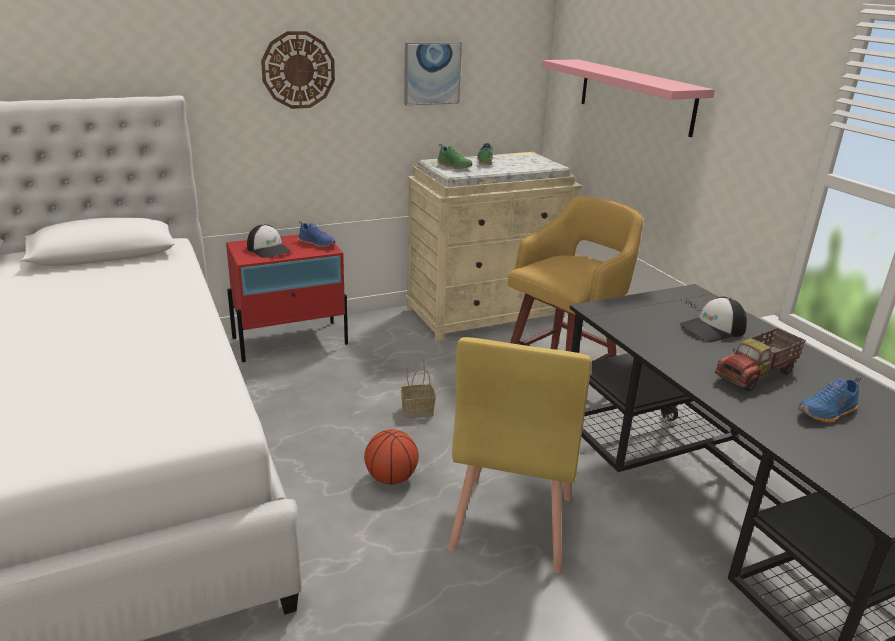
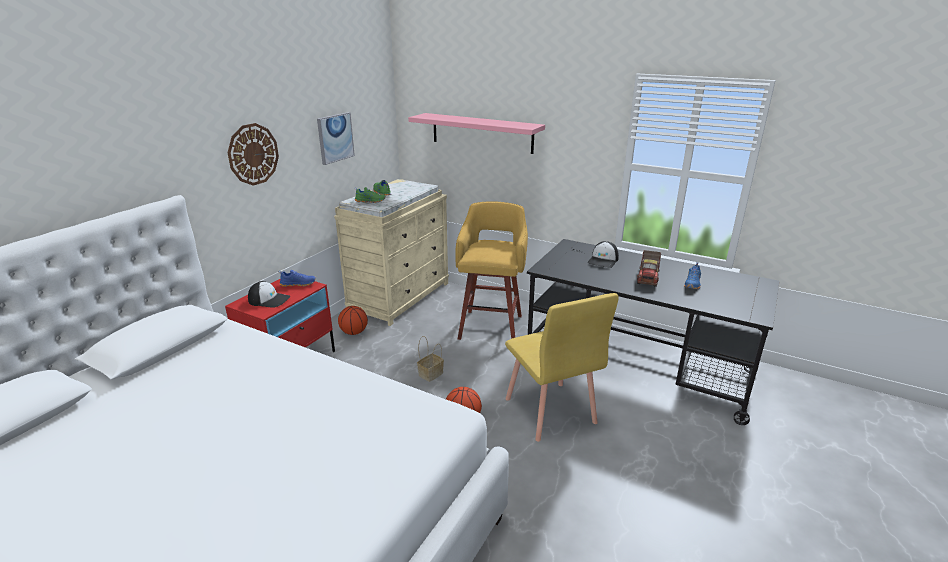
camera: 35 degrees left, 0 degrees up
(389, 333) = (354, 332): none -> basketball

